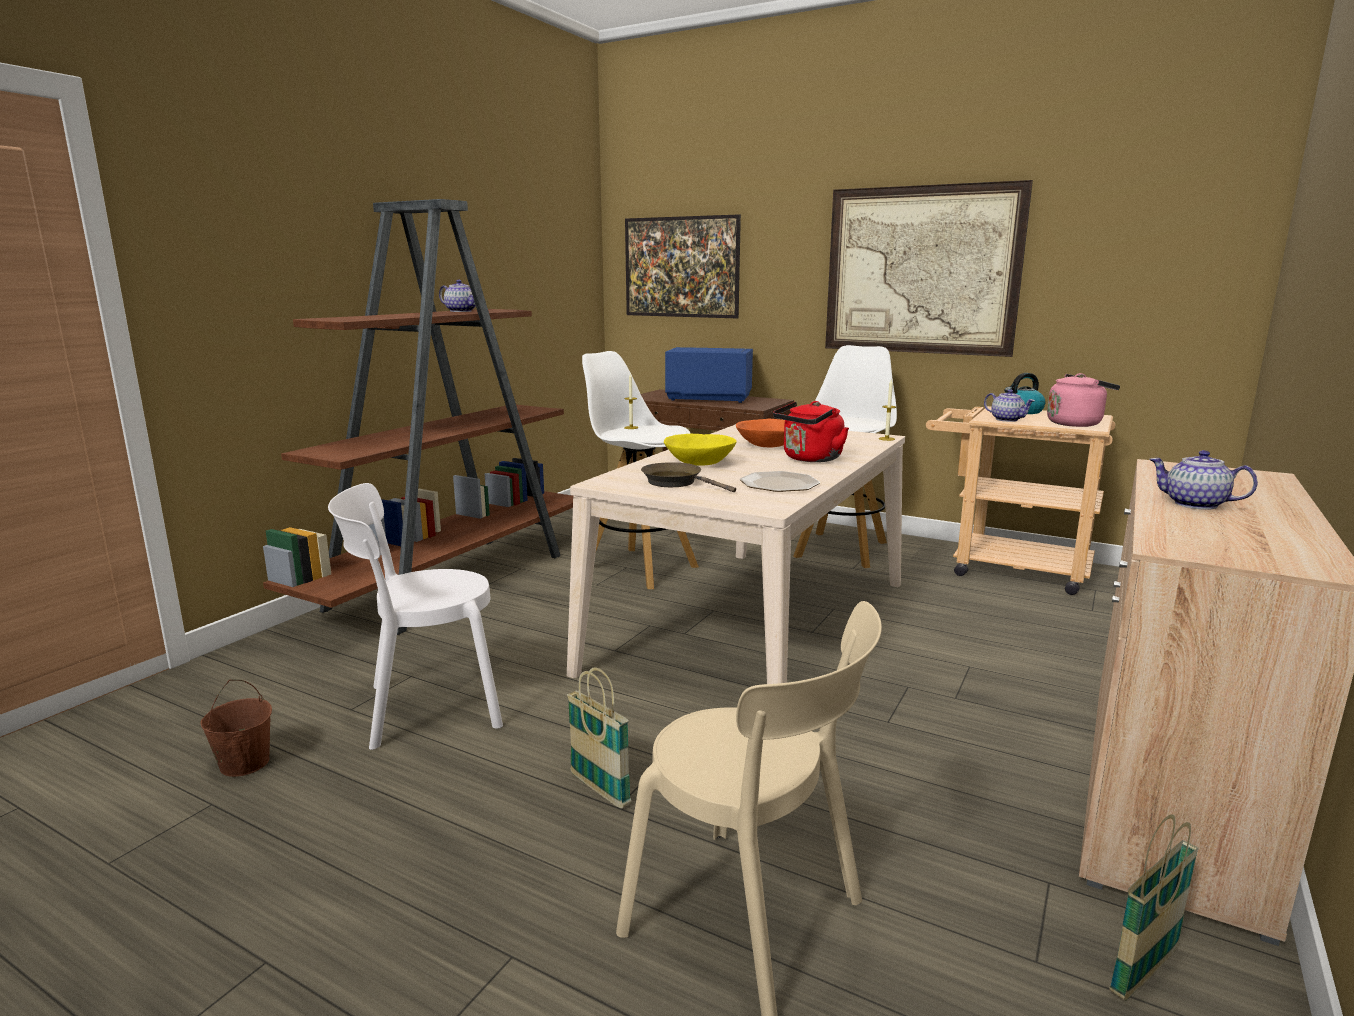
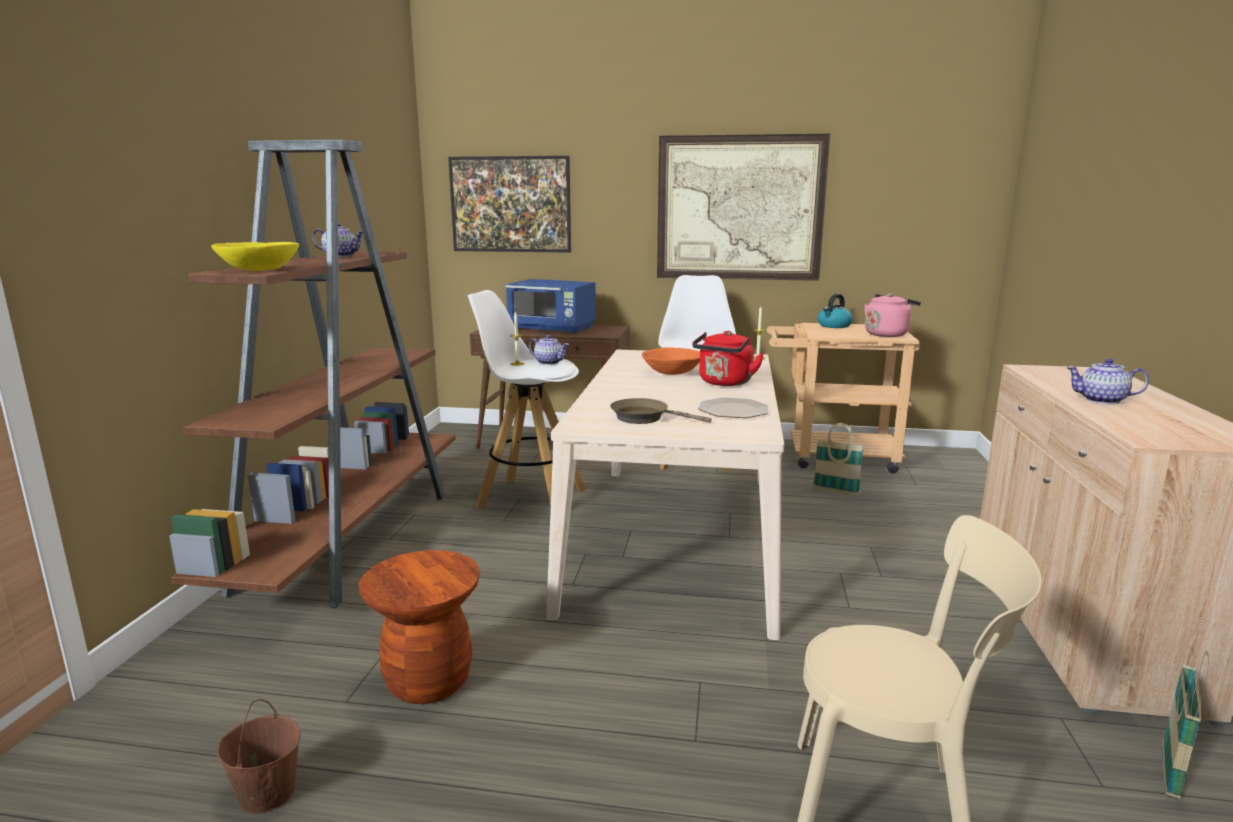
camera: 20 degrees left, 0 degrees up
(426, 707) = (429, 681): white chair -> brown stool
(599, 789) = (666, 727): basket -> basket (835, 492)
(699, 463) = (637, 396): yellow bowl -> yellow bowl (259, 270)
(708, 398) = (552, 328): blue microwave -> blue microwave turned 150 degrees counterclockwise
(1007, 420) = (835, 334): teapot -> teapot (549, 362)

